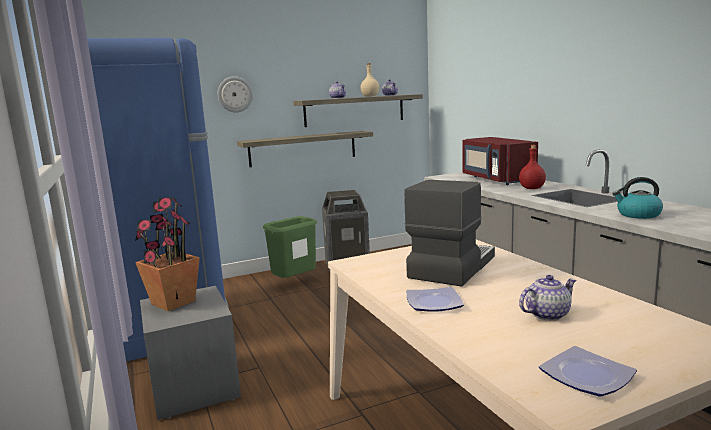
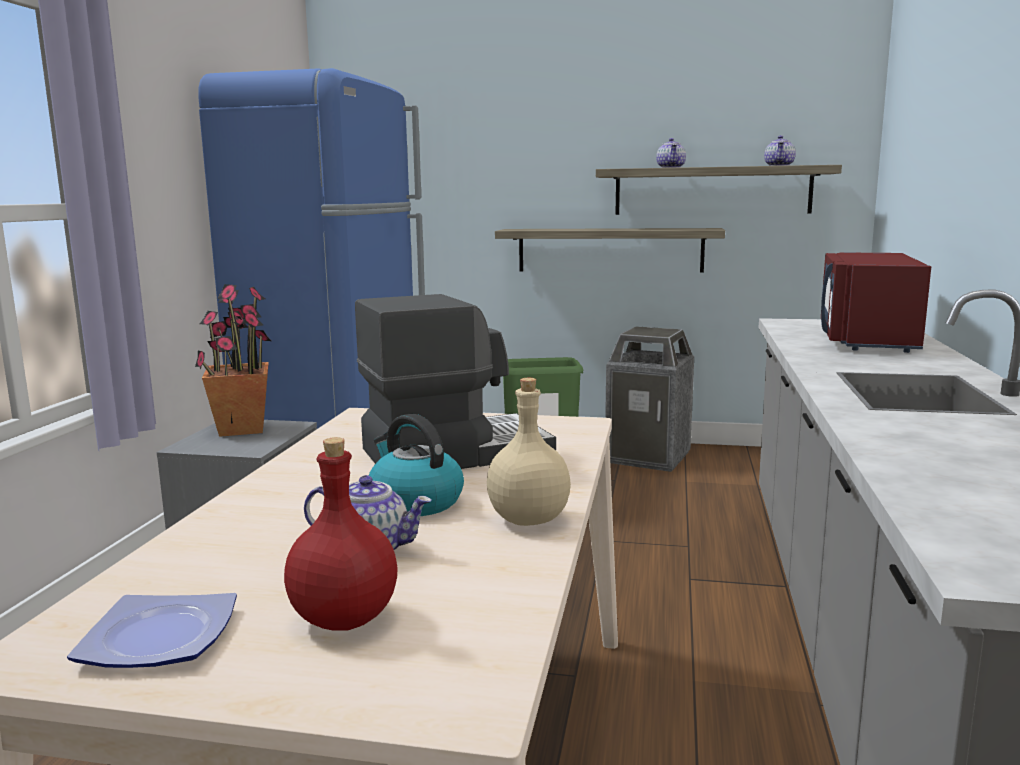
camera: 35 degrees right, 0 degrees up
(235, 94) = (507, 157): wall clock -> none
(370, 96) = (734, 166): beige bottle -> beige bottle (530, 519)
(433, 303) = (294, 488): plate -> none
(532, 188) = (878, 363): red bottle -> red bottle (345, 619)
(638, 215) = (922, 442): kettle -> kettle (414, 502)

